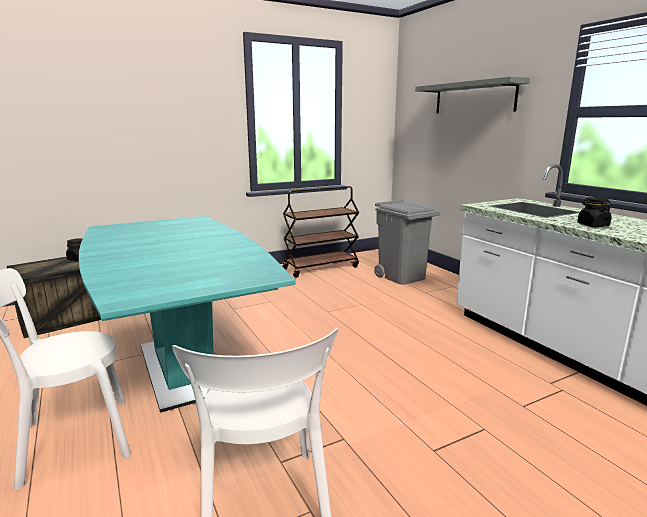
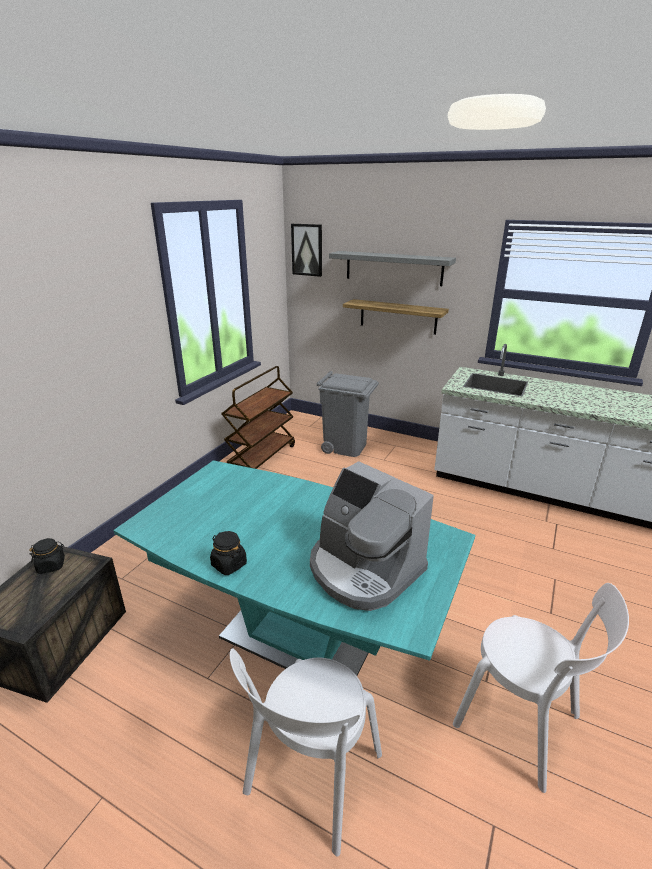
camera: 35 degrees left, 10 degrees up
(168, 270) = (363, 569): none -> coffee machine
(410, 90) = (307, 250): none -> picture
(475, 149) = (398, 316): none -> shelf
(592, 225) = (561, 401): black jar -> black jar (229, 564)

